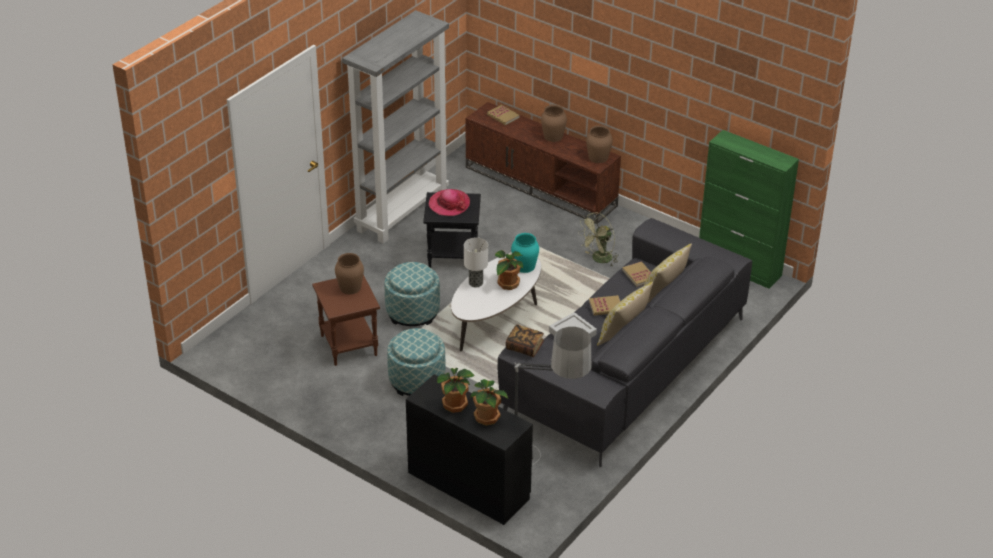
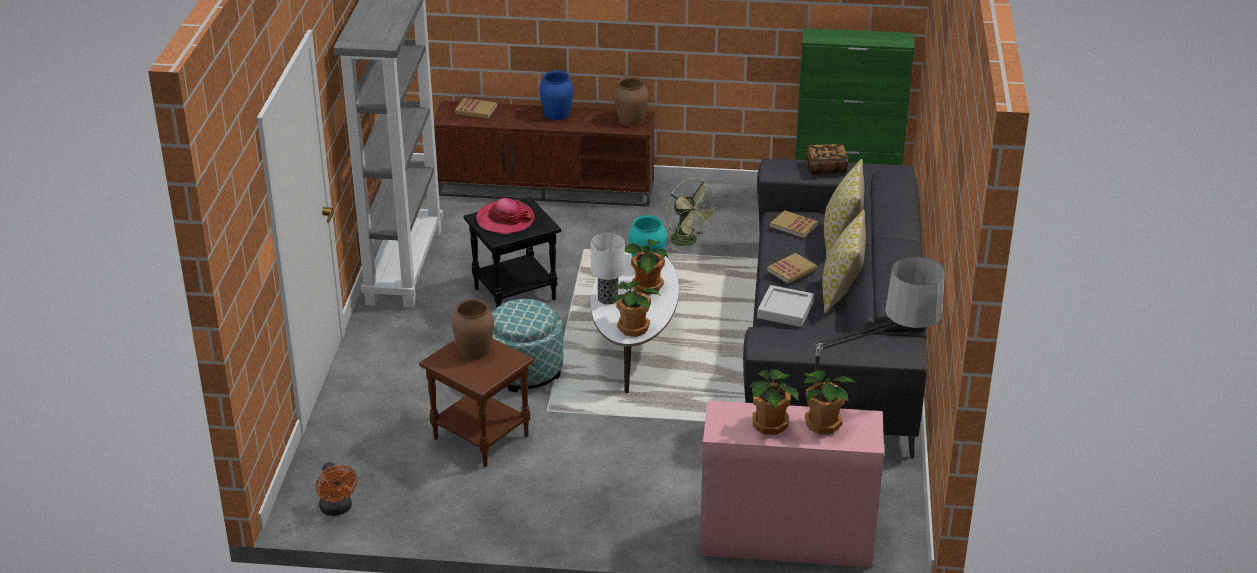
camera: 30 degrees left, 5 degrees down
(232, 358) = (337, 509): none -> orange fan
(417, 380) = (605, 445): ottoman -> none
(468, 485) = (785, 540): black desk -> pink desk
(473, 309) = (634, 328): none -> potted plant
(524, 347) = (771, 335): book -> book (826, 167)
(553, 136) = (557, 113): brown vase -> blue vase
(599, 260) = (688, 241): green fan -> green fan turned 60 degrees counterclockwise

